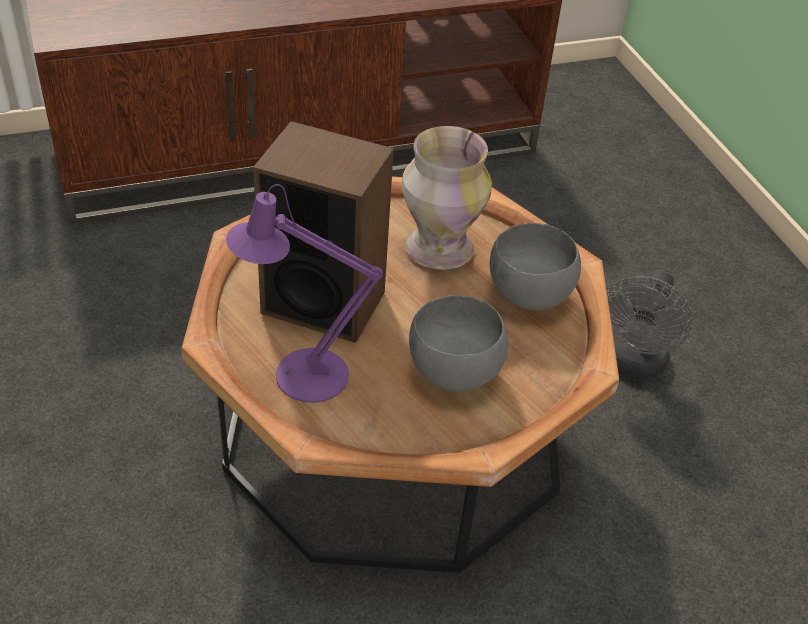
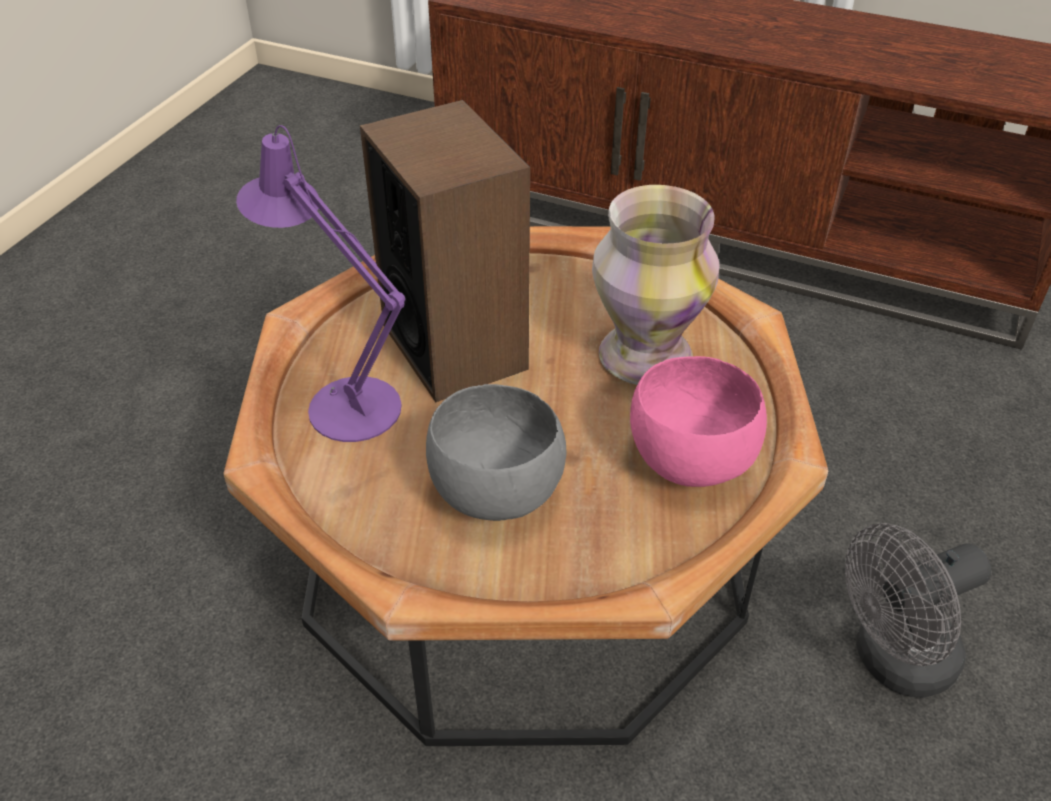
camera: 45 degrees right, 0 degrees up
(527, 296) = (687, 461): grey bowl -> pink bowl

